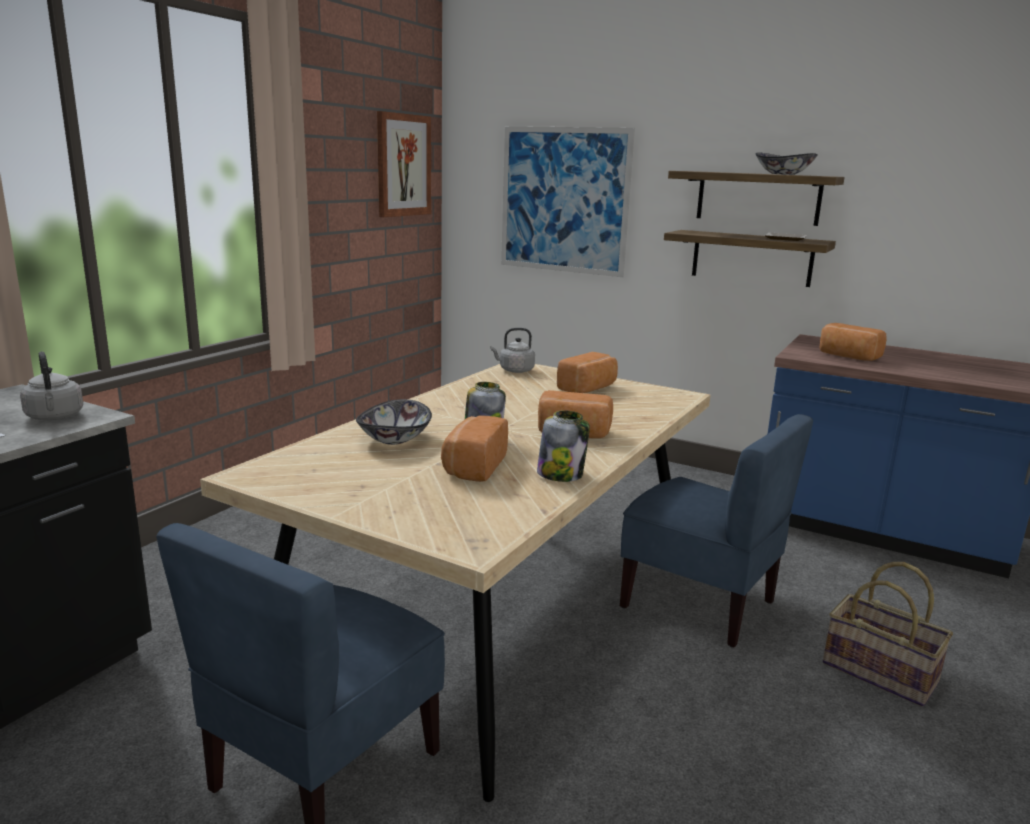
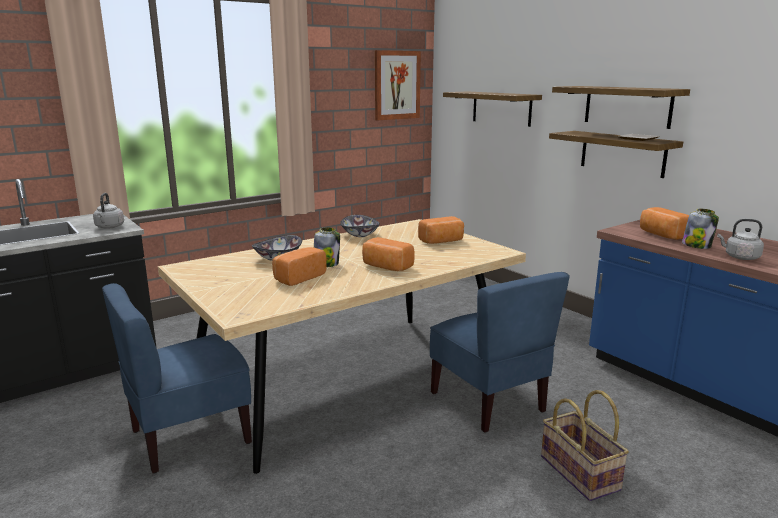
camera: 25 degrees right, 0 degrees up
(514, 370) = (410, 226): grey kettle -> grey kettle (739, 257)
(561, 474) = (341, 288): jar -> jar (697, 245)
(564, 200) = (501, 108): picture -> shelf
(783, 174) = (636, 88): bowl -> bowl (360, 235)

